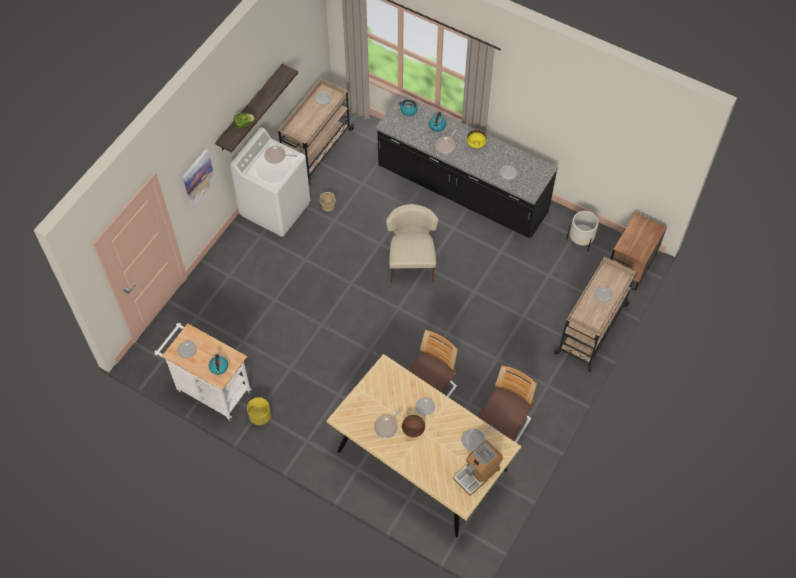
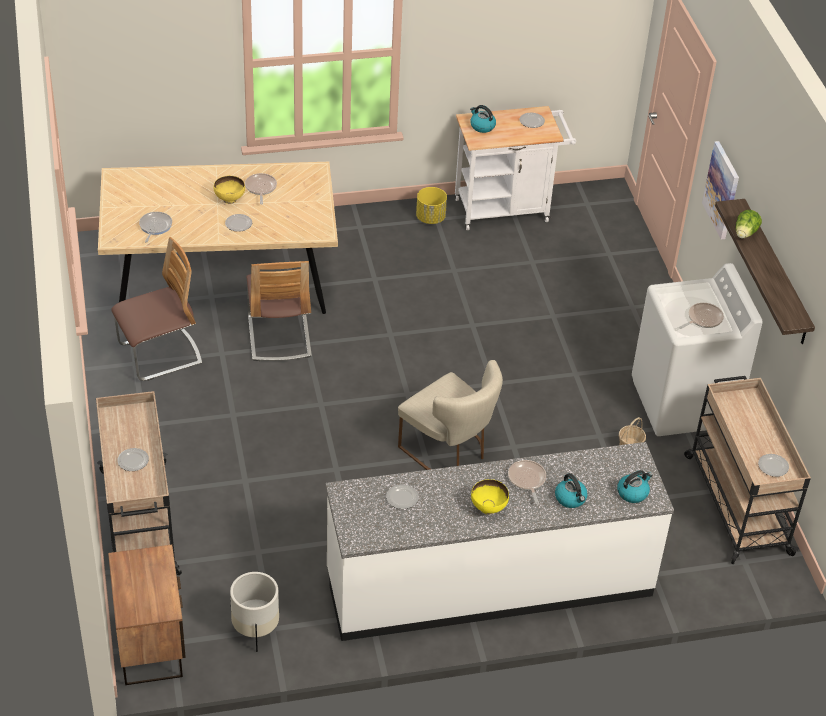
camera: 135 degrees right, 15 degrees down
(413, 431) = (229, 200): brown bowl -> yellow bowl
(462, 191) = (489, 583): black counter -> white counter
(477, 473) = (124, 204): coffee machine -> none
(502, 427) = (160, 355): chair -> chair turned 105 degrees counterclockwise

